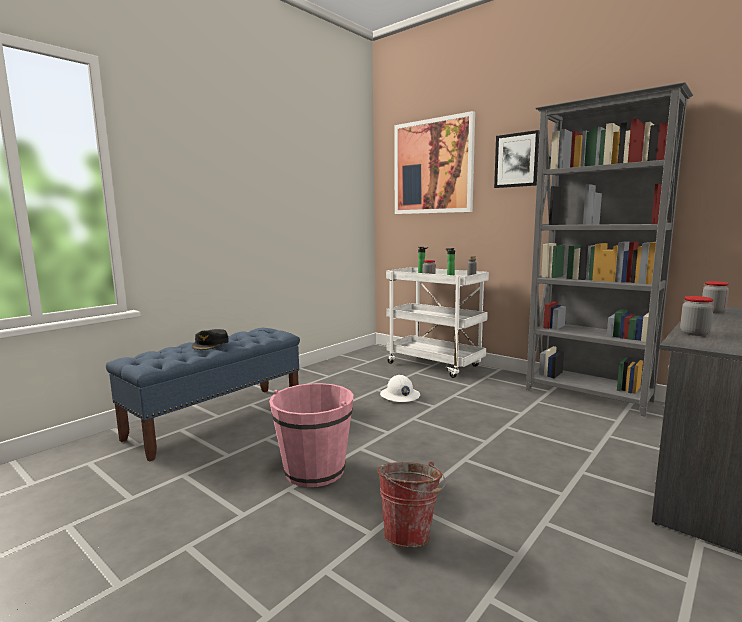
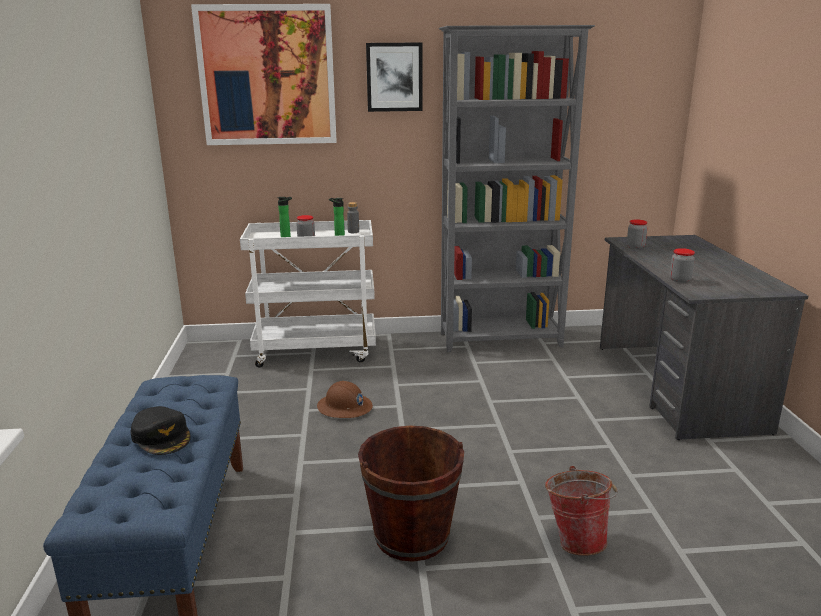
camera: 45 degrees left, 10 degrees up
(314, 470) = (411, 535): pink bucket -> brown bucket
(399, 395) = (344, 407): white hard hat -> brown hard hat

